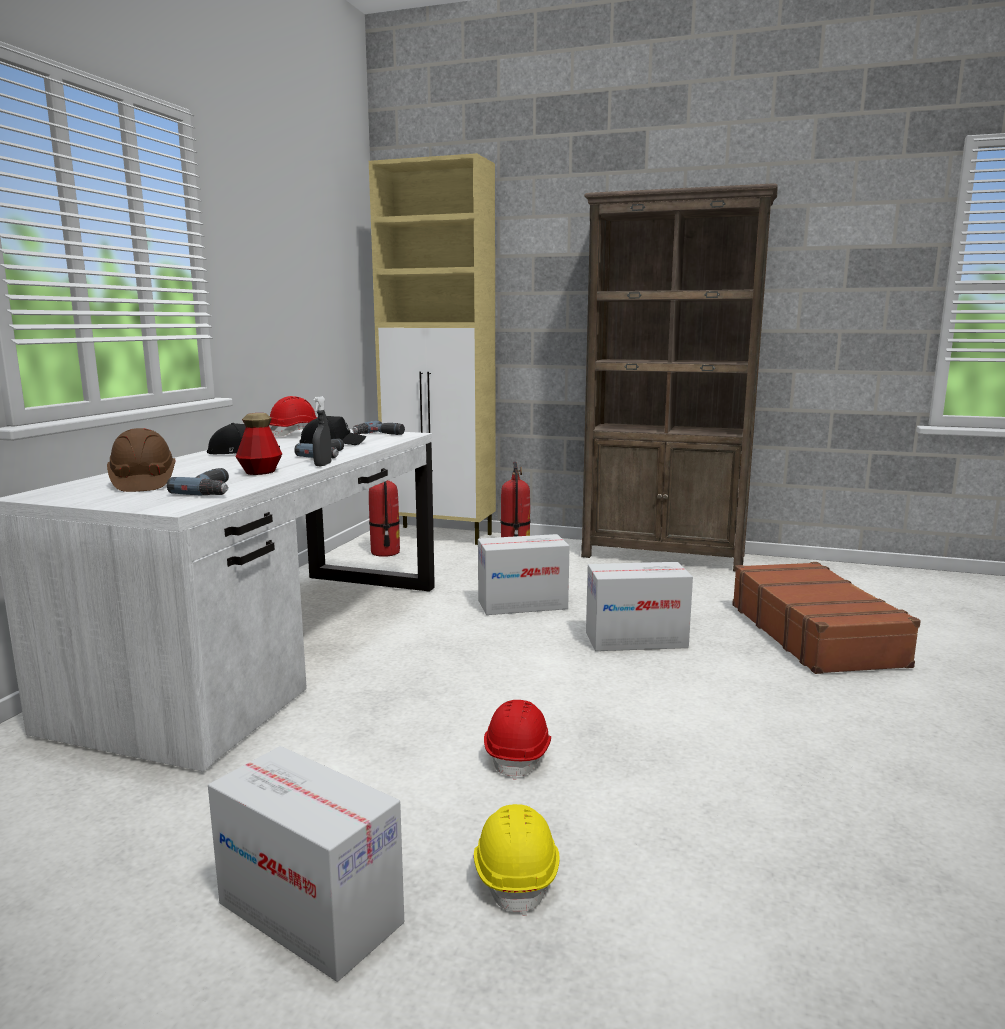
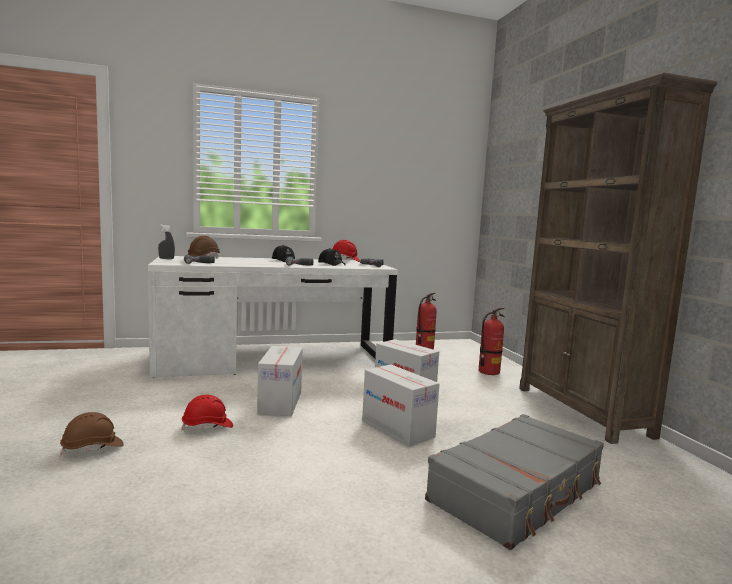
camera: 55 degrees right, 5 degrees down
(260, 472) = (244, 263): bottle -> none
(309, 913) = (56, 418): cardboard box -> cardboard box (280, 402)
(323, 465) = (273, 266): grey spray bottle -> grey spray bottle (166, 259)
(441, 535) = (477, 352): beige cabinet -> none
(516, 875) = (93, 448): yellow hard hat -> brown hard hat
(815, 634) = (517, 492): brown suitcase -> grey suitcase

